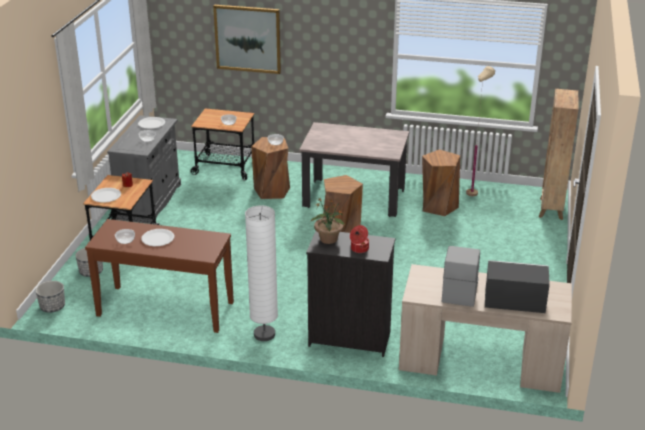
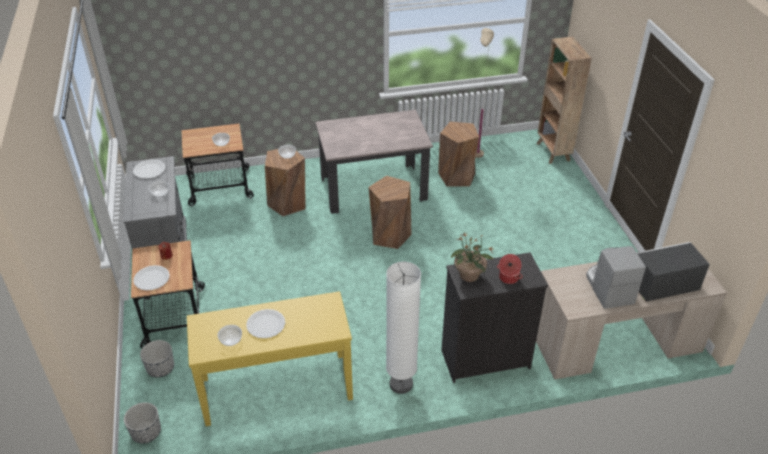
camera: 25 degrees left, 10 degrees up
(165, 309) = (277, 389): brown console table -> yellow console table
(247, 39) = (221, 45): picture -> none

